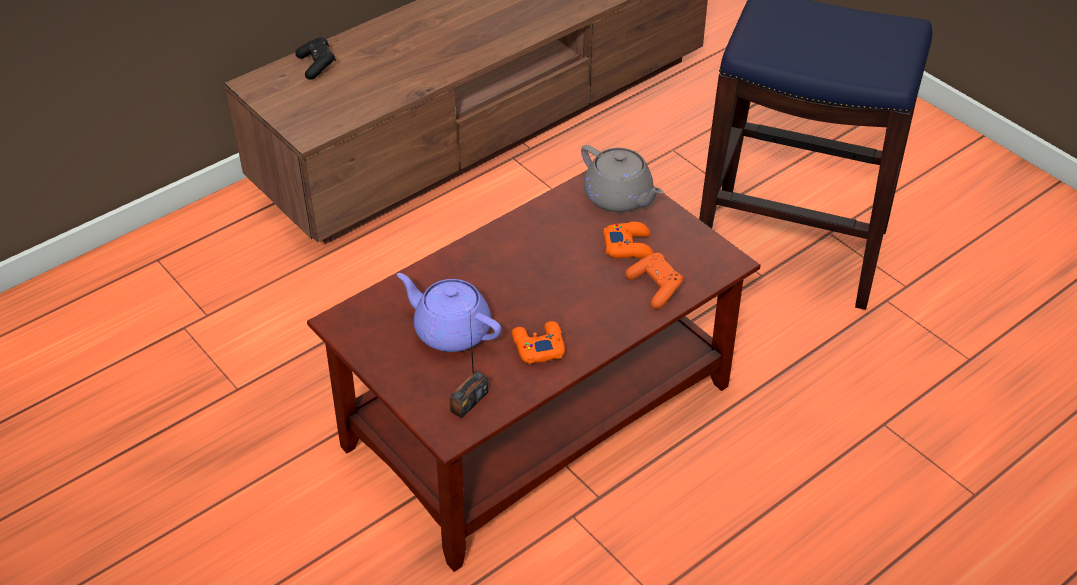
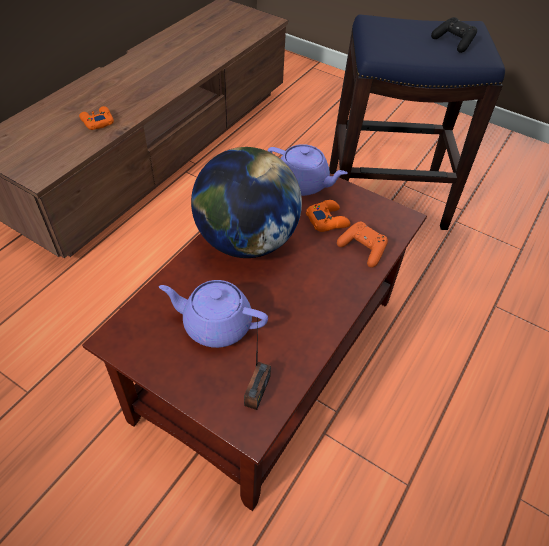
camera: 20 degrees left, 5 degrees up
(317, 65) = (31, 124): black game controller -> black game controller (453, 42)
(520, 251) = (246, 241): none -> globe
(538, 346) = (294, 321): orange game controller -> orange game controller (97, 122)
(619, 198) = (303, 184): grey teapot -> purple teapot

